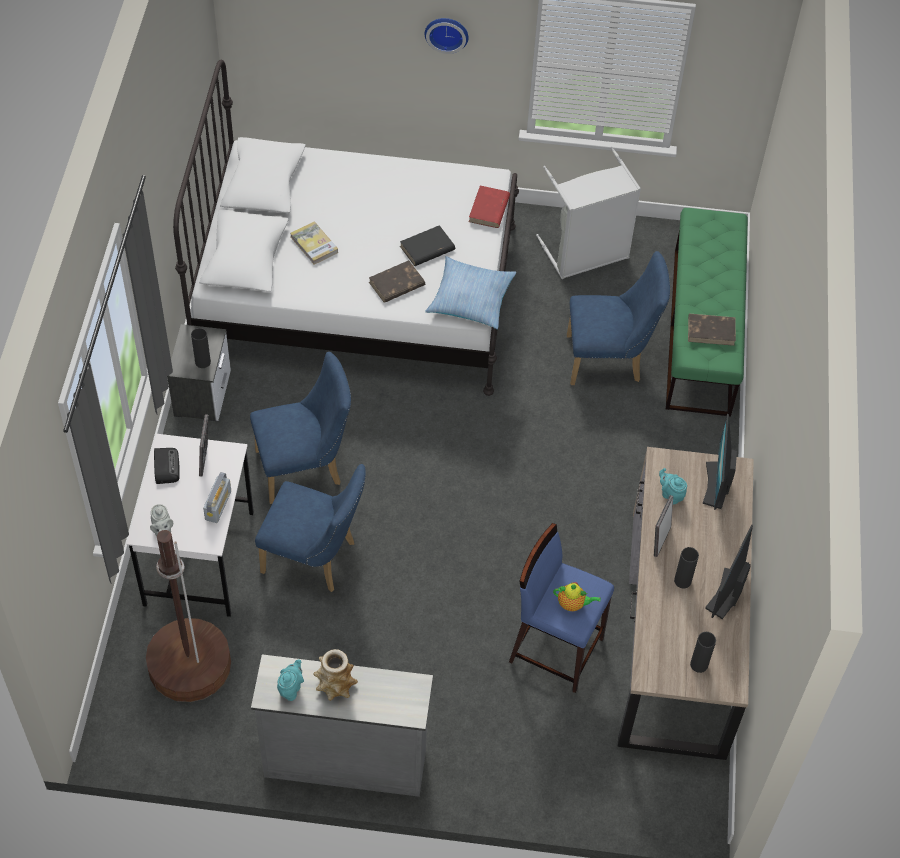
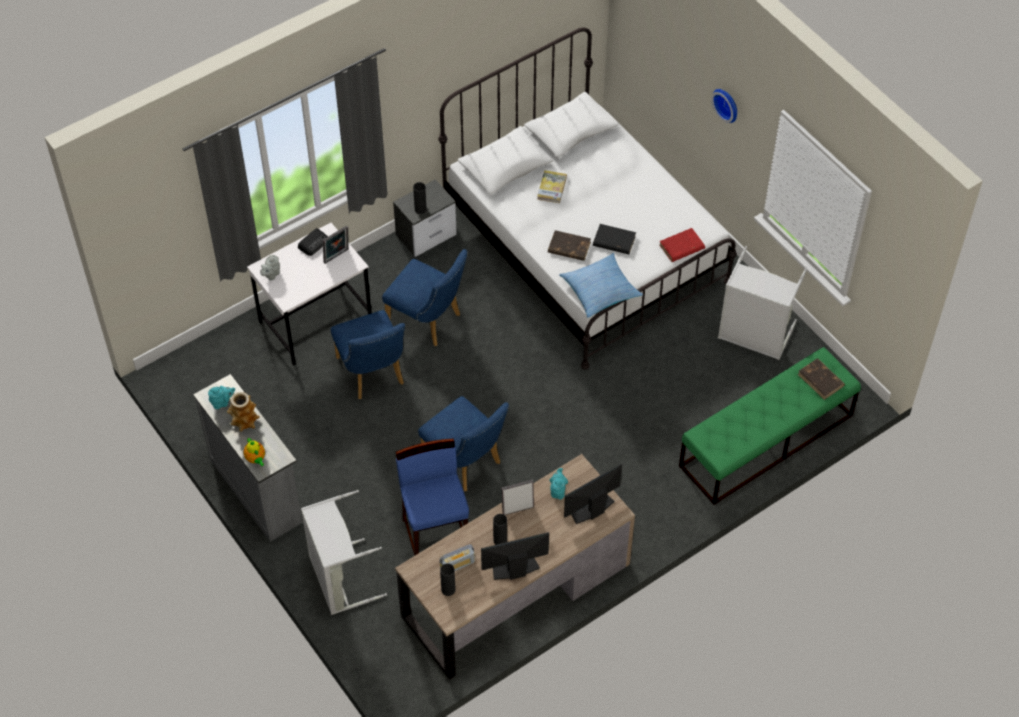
camera: 50 degrees right, 0 degrees up
(189, 665) = (244, 372): brown floor lamp -> none
(218, 505) = (313, 285): radio -> radio (457, 564)
(524, 768) = (339, 579): none -> grey laundry basket
(573, 604) = (430, 500): teapot -> teapot (256, 459)
(609, 360) = (682, 409): blue chair -> blue chair (466, 463)
(711, 331) = (735, 432): brown book -> brown book (821, 380)

